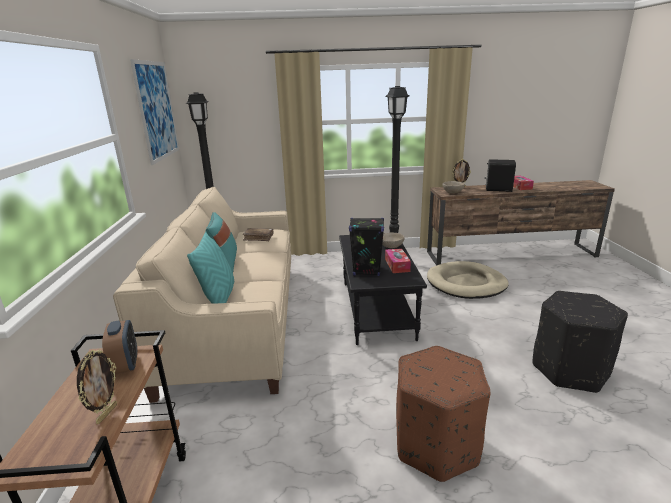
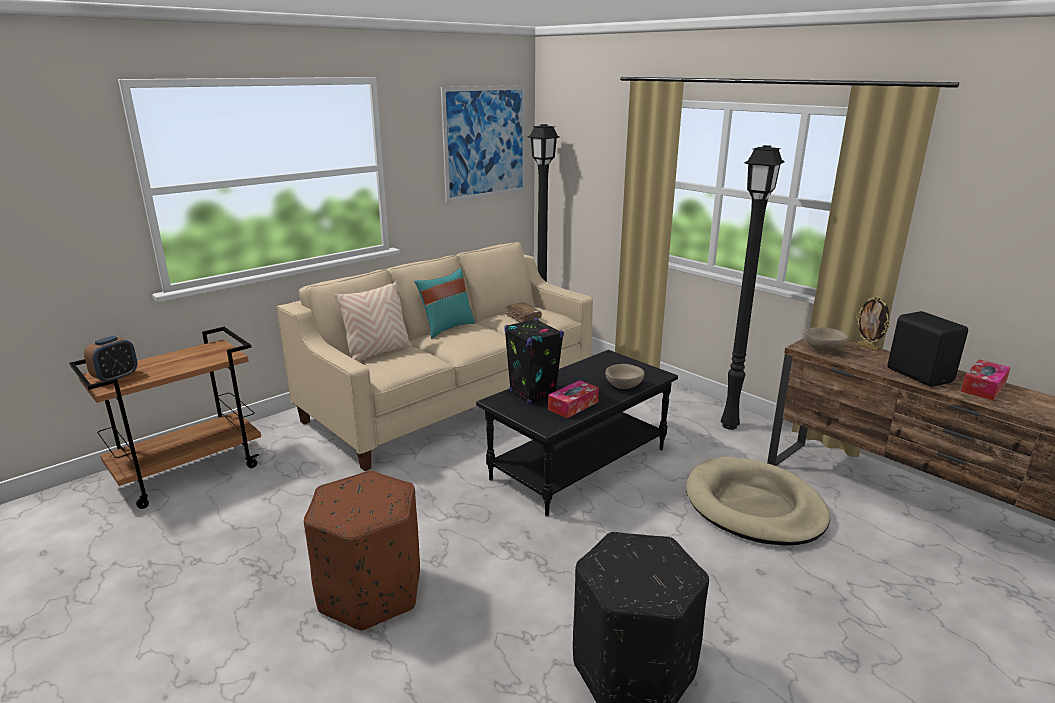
camera: 50 degrees right, 0 degrees up
(106, 414) = (154, 375): picture frame -> none
(126, 365) = (211, 357): alarm clock -> alarm clock (116, 377)
(219, 298) = (378, 353): turquoise pillow -> beige pillow

